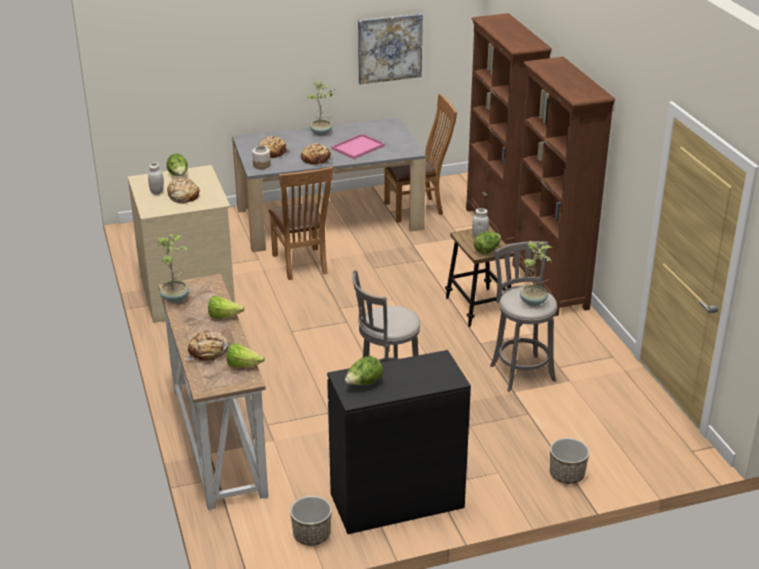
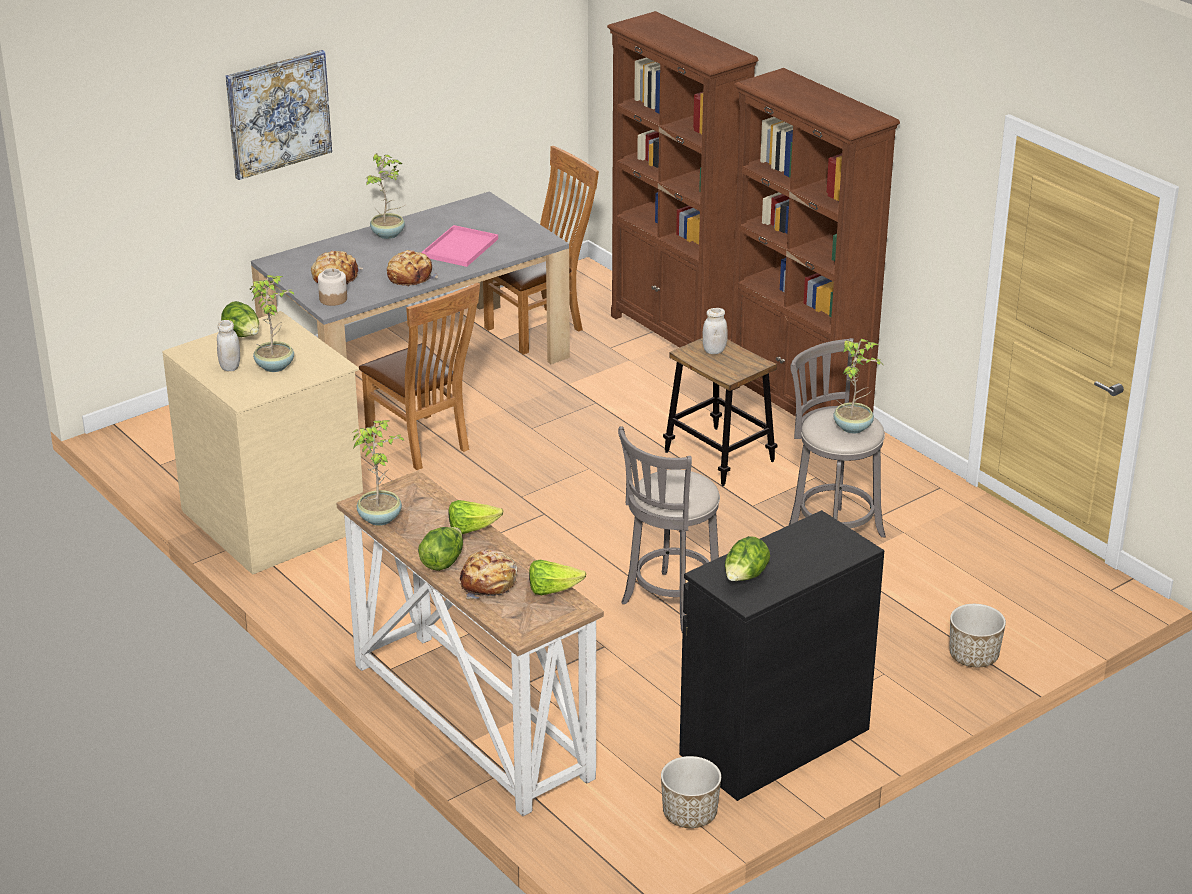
camera: 20 degrees left, 0 degrees up
(183, 196) = (275, 366): bread -> potted plant
(389, 48) = (465, 86): picture -> picture (278, 113)
(487, 250) = (738, 368): lettuce -> lettuce (442, 562)

